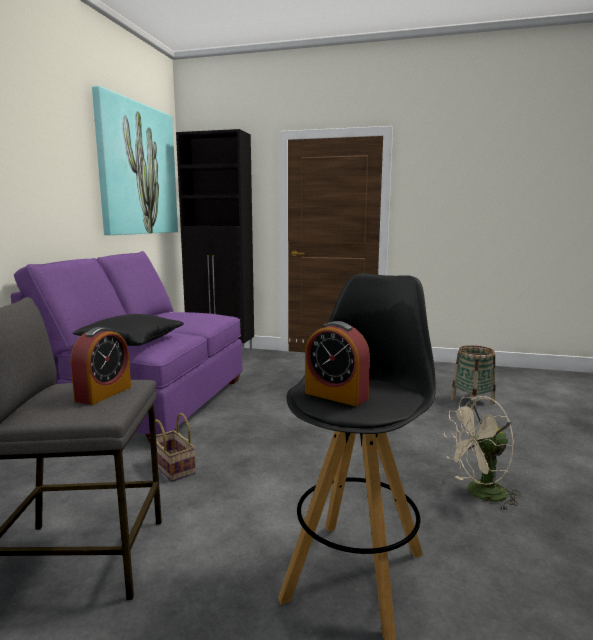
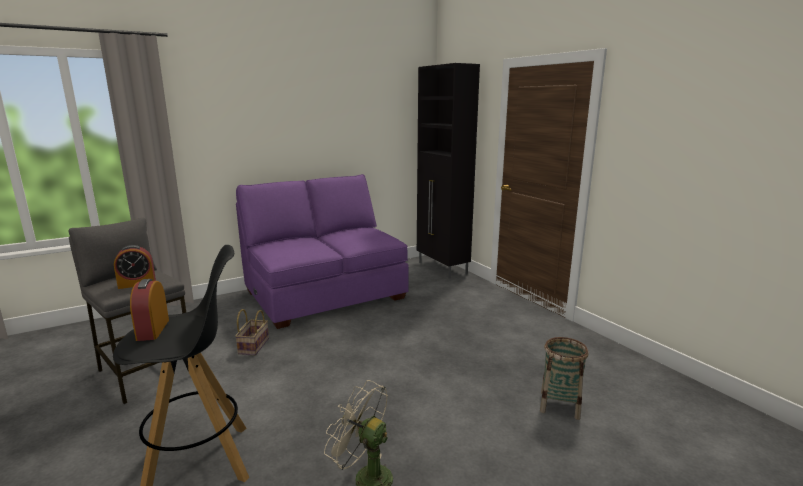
camera: 45 degrees right, 5 degrees up
(132, 342) = (280, 250): black pillow -> none
(137, 170) = (375, 104): picture -> none

